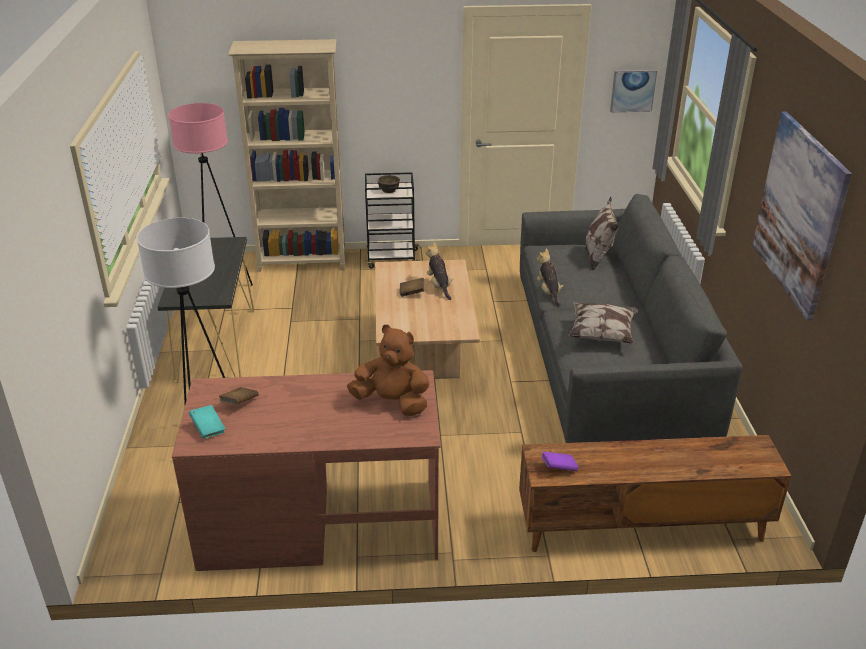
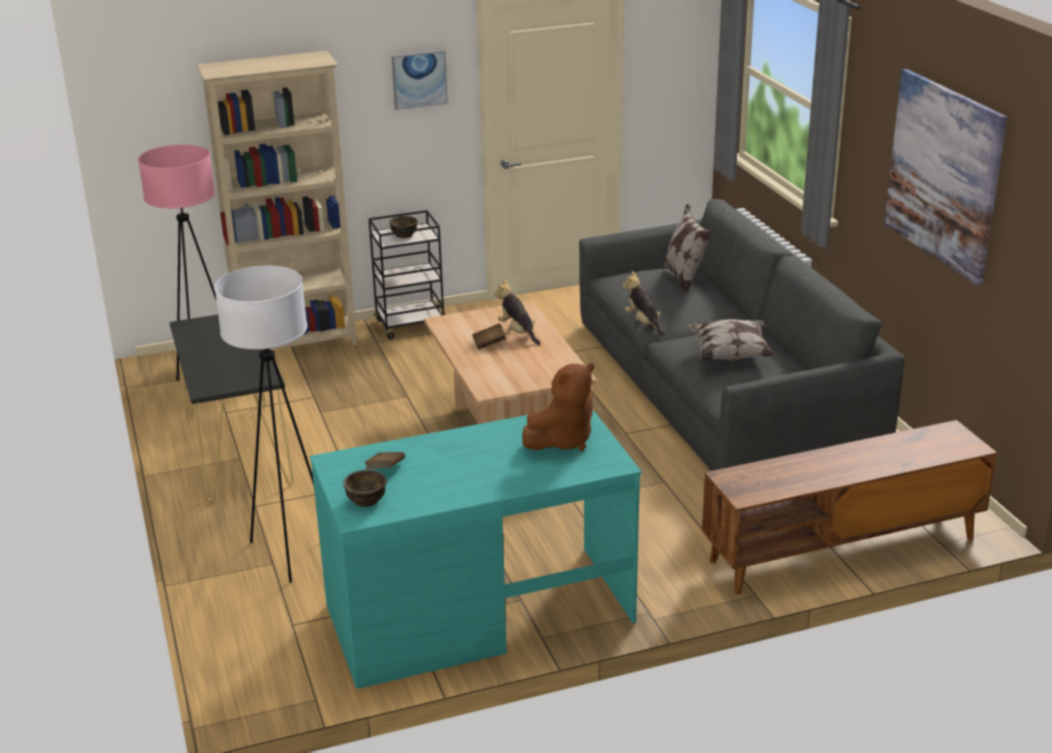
camera: 15 degrees left, 5 degrees down
(208, 429) = (366, 500): turquoise book -> brown bowl
(319, 522) = (478, 613): brown desk -> turquoise desk
(392, 402) = (562, 440): brown plush toy -> brown plush toy turned 135 degrees clockwise
(559, 468) = (756, 487): purple book -> none
(633, 90) = (678, 81): picture -> picture (419, 79)

